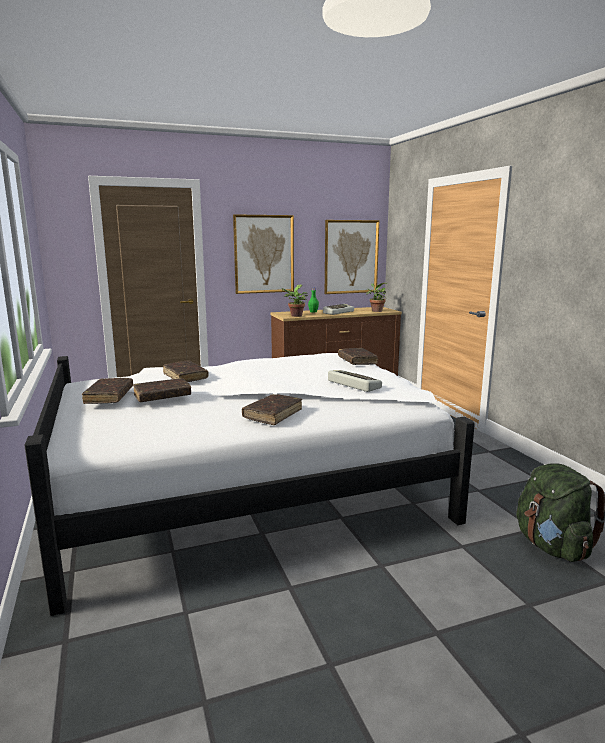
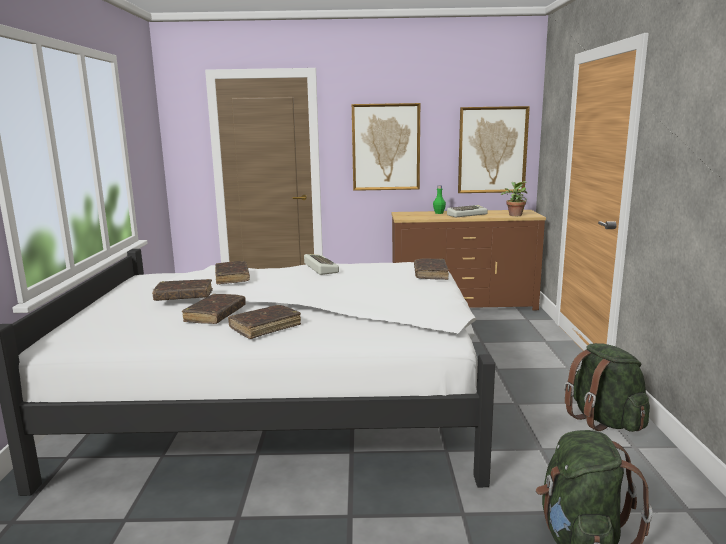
camera: 20 degrees right, 0 degrees up
(109, 396) = (140, 292): brown book -> brown book (215, 315)
(295, 316) = (411, 217): potted plant -> none
(352, 384) = (386, 302): keyboard -> keyboard (319, 268)
(504, 463) = (604, 420): none -> green backpack

